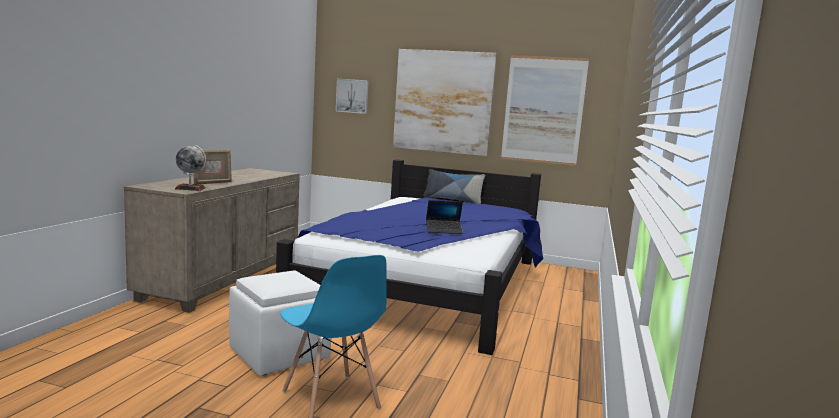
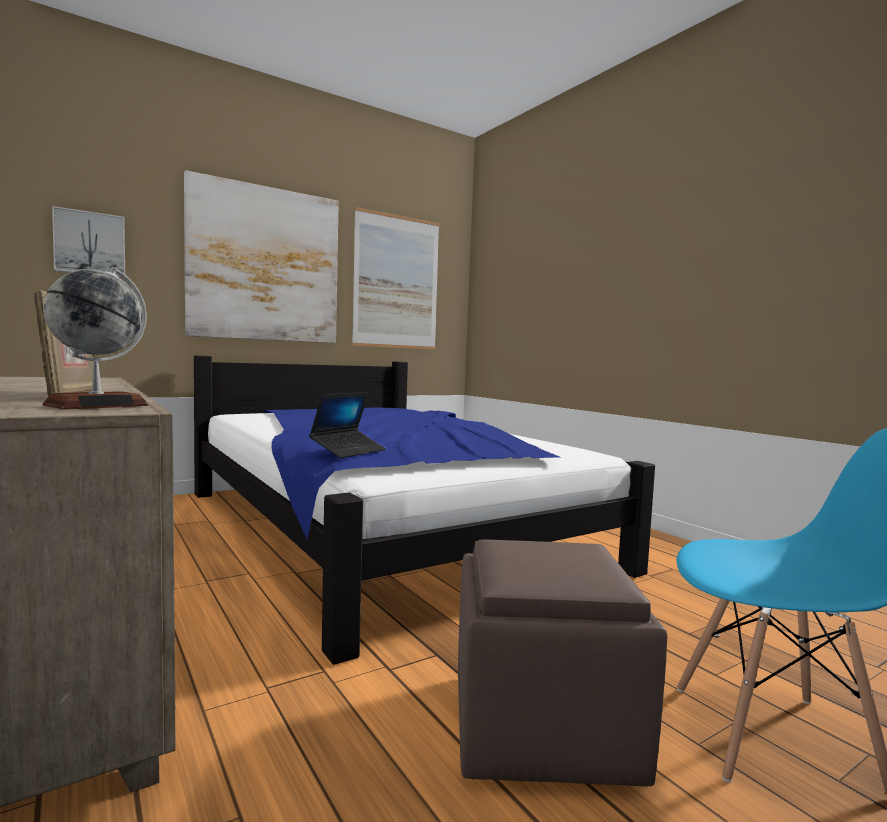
camera: 50 degrees left, 5 degrees down
(279, 354) = (540, 725): white ottoman -> brown ottoman
(443, 230) = (472, 432): laptop -> laptop (348, 451)
(452, 200) = (305, 408): pillow -> none

